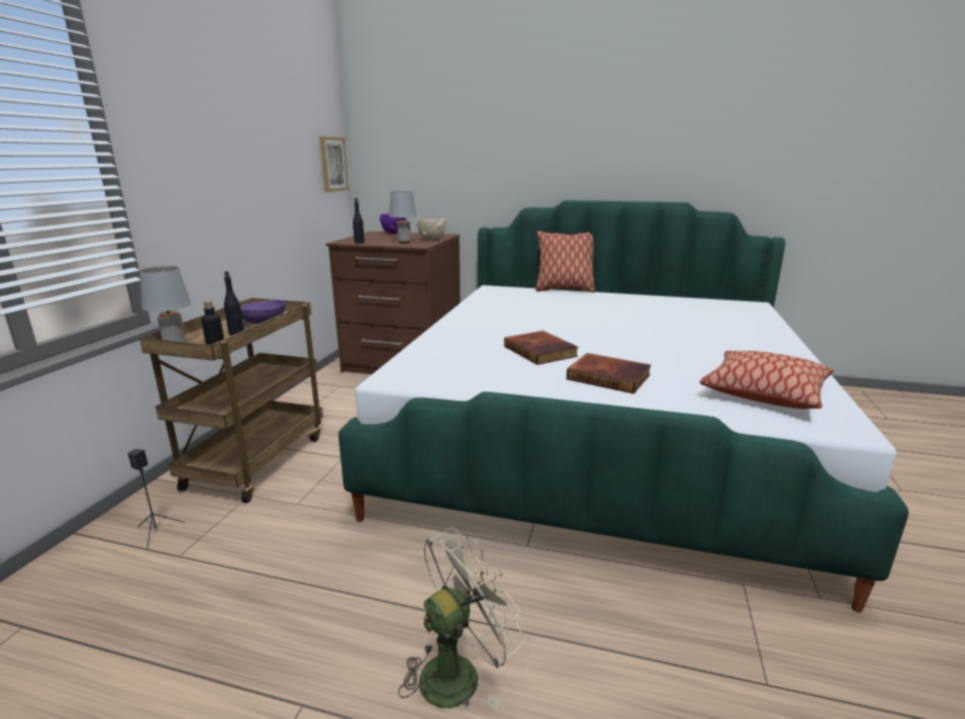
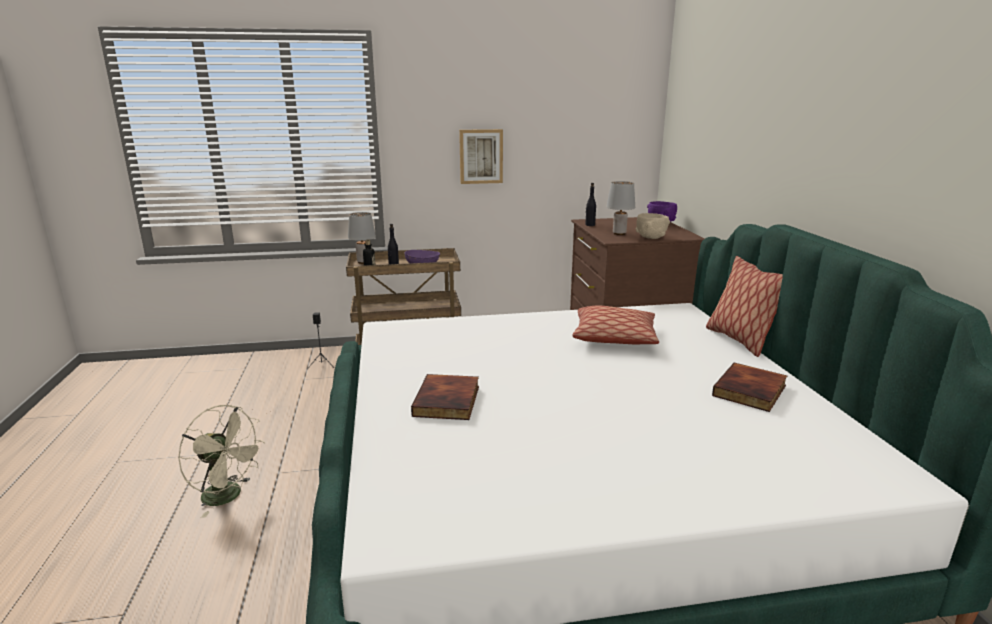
camera: 65 degrees right, 0 degrees up
(332, 164) = (630, 146): picture -> picture (481, 156)
(541, 351) = (493, 363): book -> book (751, 391)
(764, 392) = (463, 489): pillow -> pillow (614, 337)

